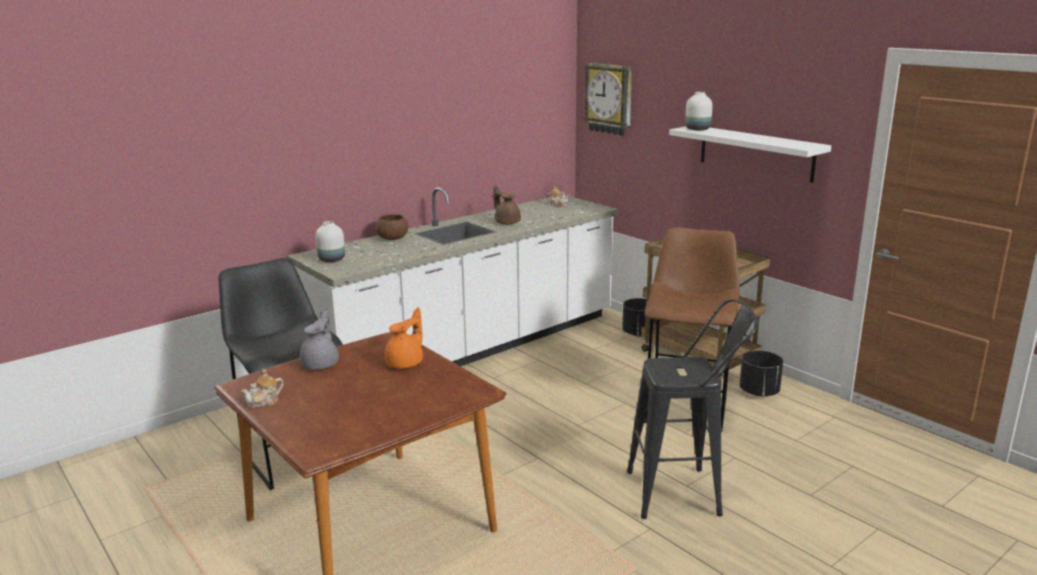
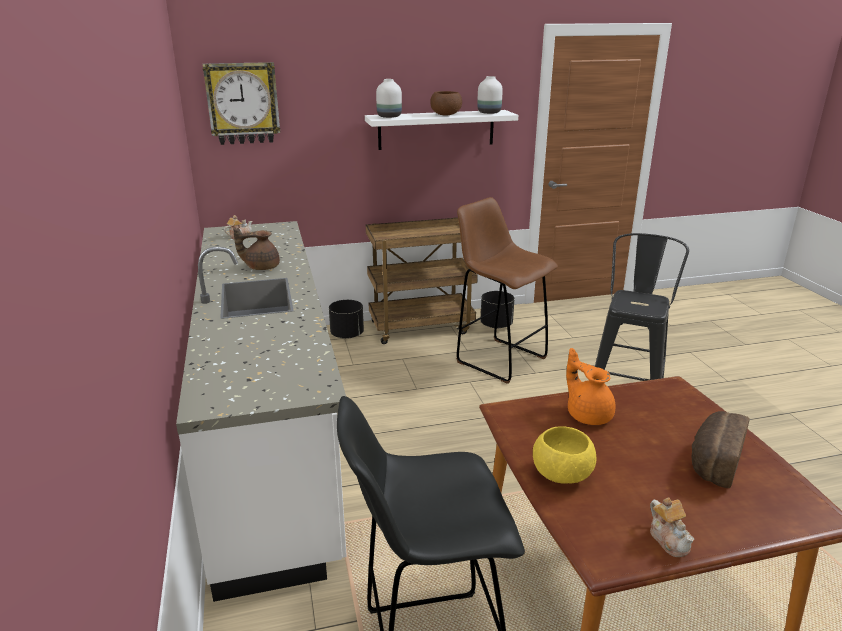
camera: 65 degrees left, 5 degrees up
(321, 364) = (562, 474): grey teapot -> yellow bowl
(331, 259) = (253, 389): white vase -> white vase (488, 113)
(367, 411) = (713, 461): none -> bread
(392, 238) = (222, 334): brown bowl -> brown bowl (446, 115)

